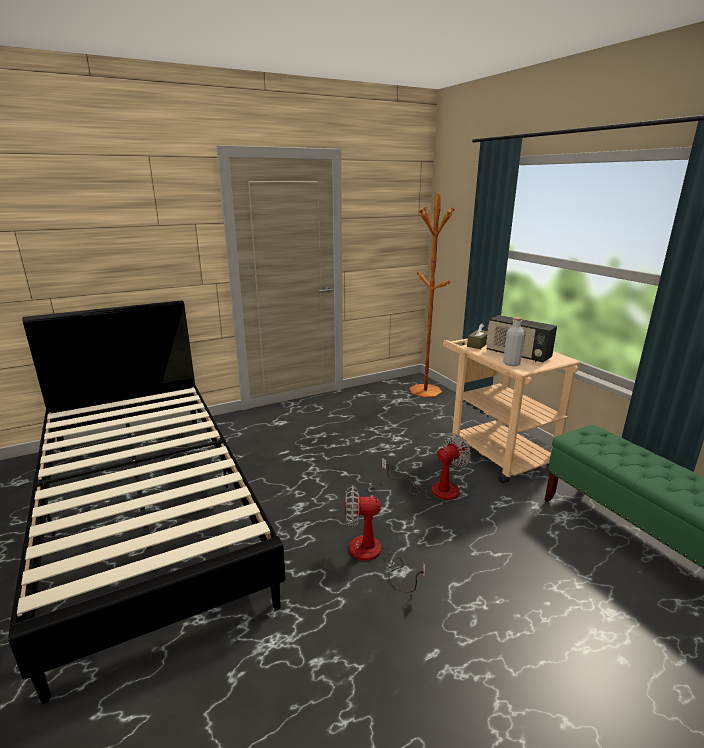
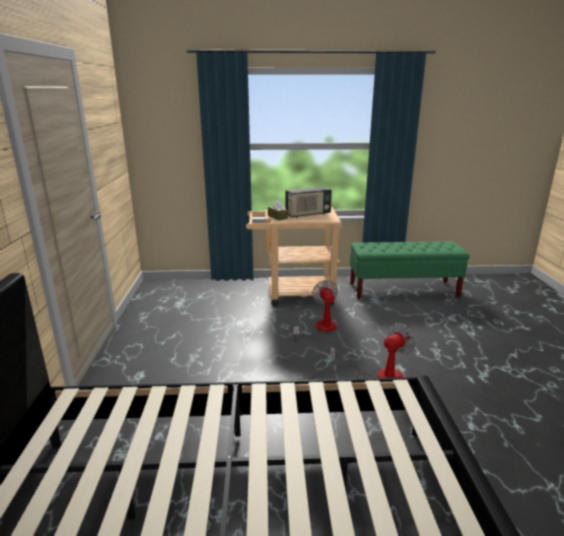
camera: 65 degrees left, 0 degrees up
(373, 556) = (380, 375): fan -> fan turned 150 degrees counterclockwise
(425, 390) = (178, 288): orange clothes rack -> none
(511, 363) = (321, 219): grey bottle -> none

